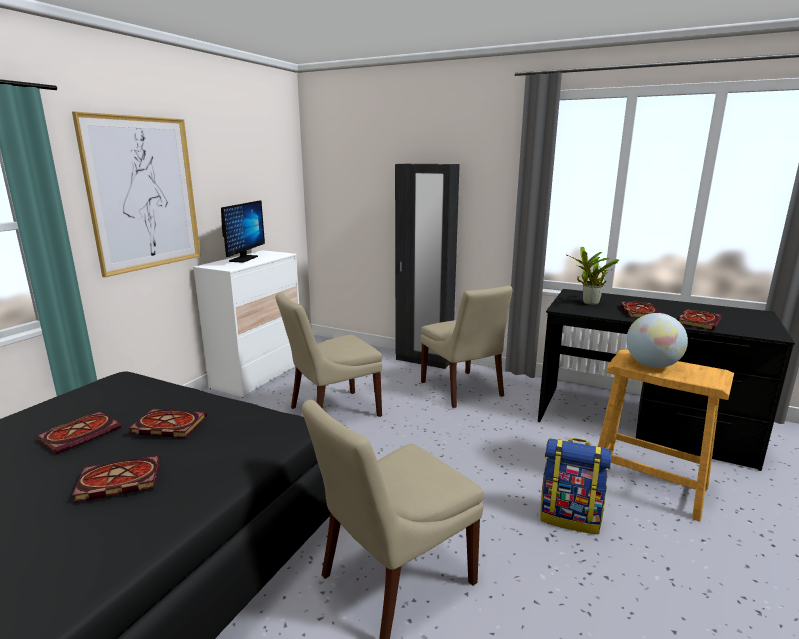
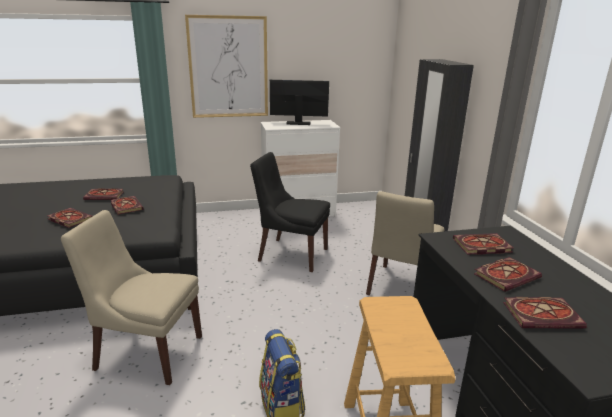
camera: 50 degrees right, 5 degrees up
(243, 259) = (298, 123): monitor -> monitor turned 150 degrees counterclockwise
(332, 412) = (290, 254): beige chair -> black chair
(589, 304) = (481, 246): potted plant -> book
(652, 365) = (392, 320): globe -> none

